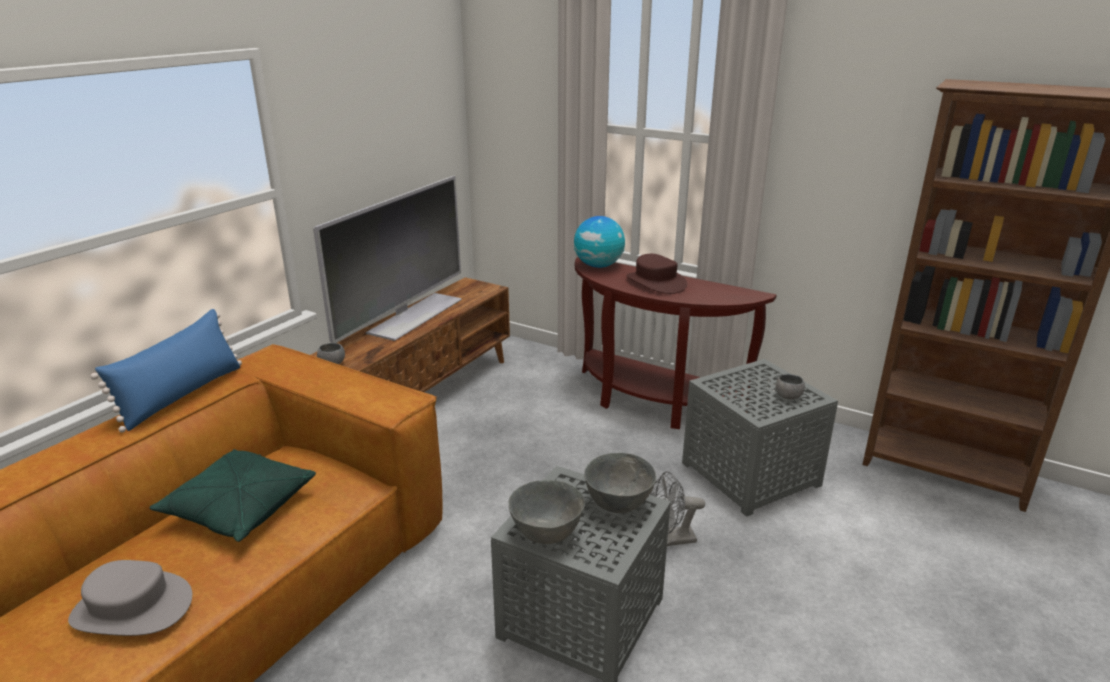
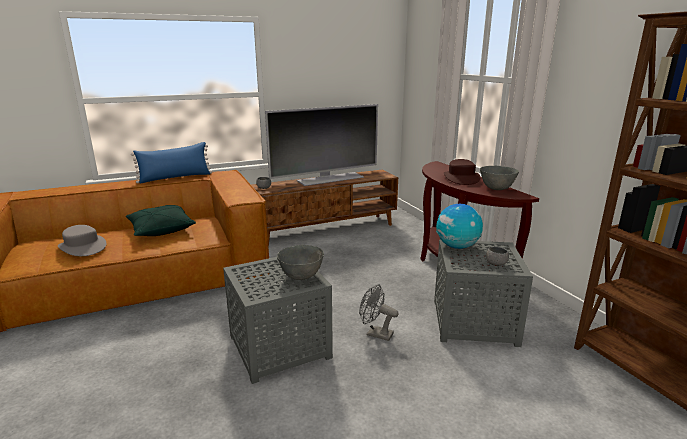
camera: 35 degrees right, 5 degrees down
(546, 534) = (247, 275): grey bowl -> grey bowl (496, 189)
(598, 266) = (439, 166): globe -> globe (457, 246)

